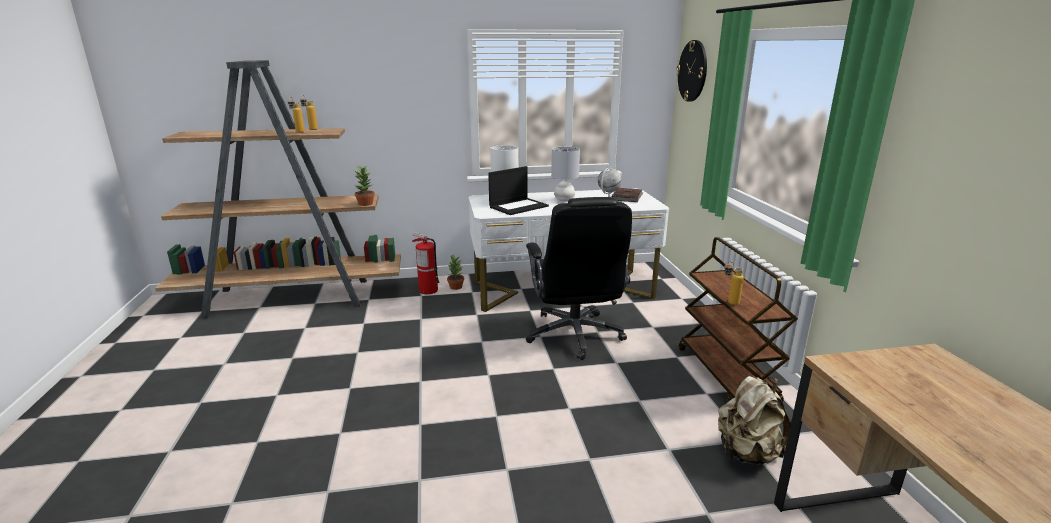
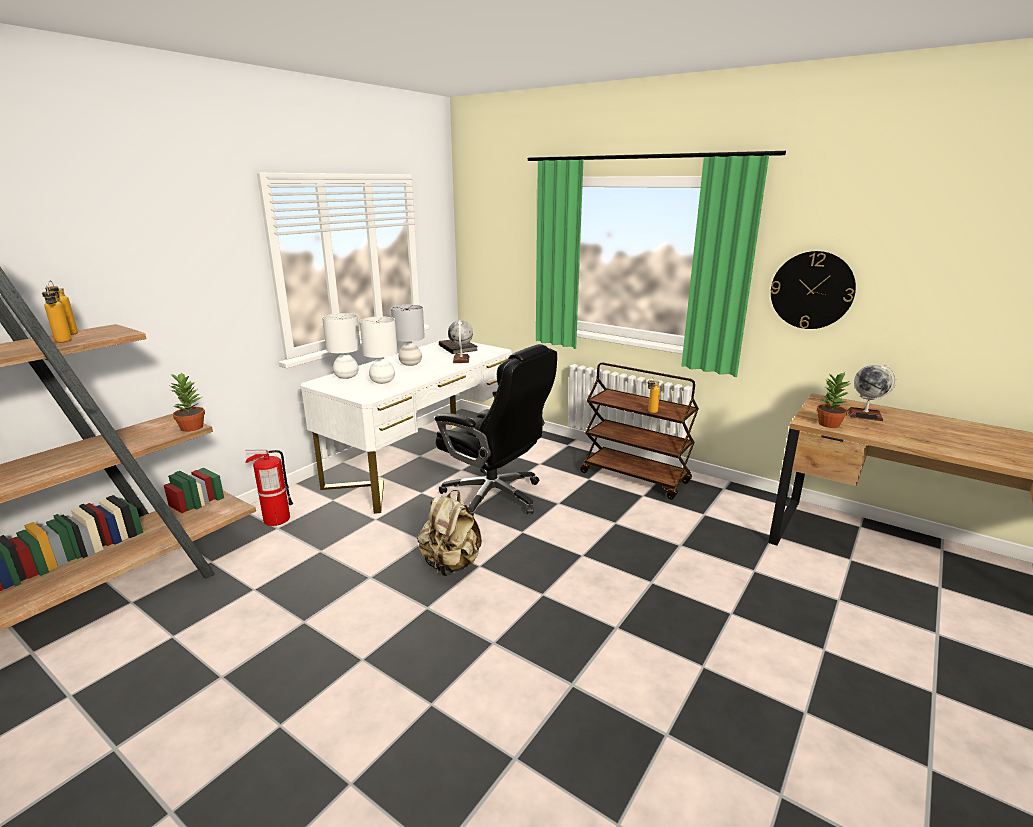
camera: 45 degrees left, 0 degrees up
(455, 287) = (304, 502): potted plant -> potted plant (828, 424)
(518, 206) = (382, 381): laptop -> white table lamp
(692, 71) = (484, 215): wall clock -> wall clock (812, 290)
(747, 453) = (717, 521): beige backpack -> beige backpack (451, 565)
(952, 393) = (865, 415): none -> globe

